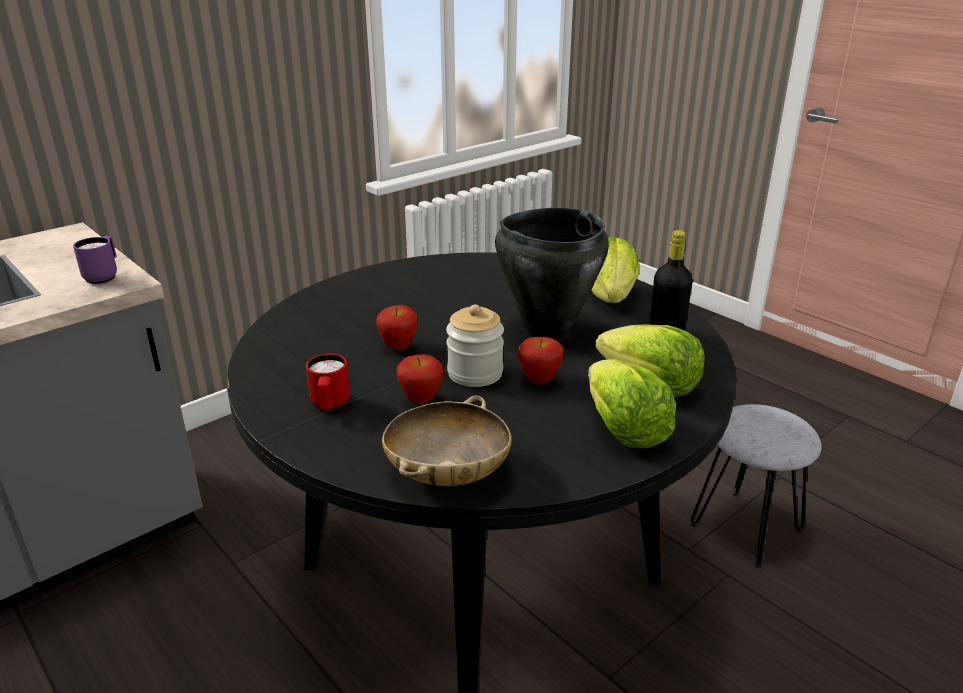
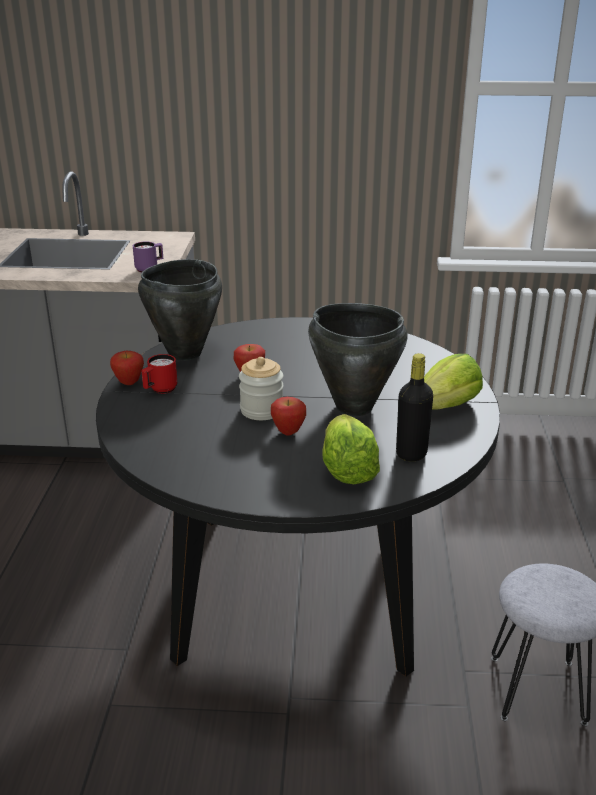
camera: 45 degrees right, 0 degrees up
(281, 357) = (184, 353): none -> black cooking pot
(421, 401) = (206, 410): apple -> apple (129, 383)
(447, 473) = (150, 451): beige bowl -> none
(623, 430) = (278, 483): lettuce -> none

